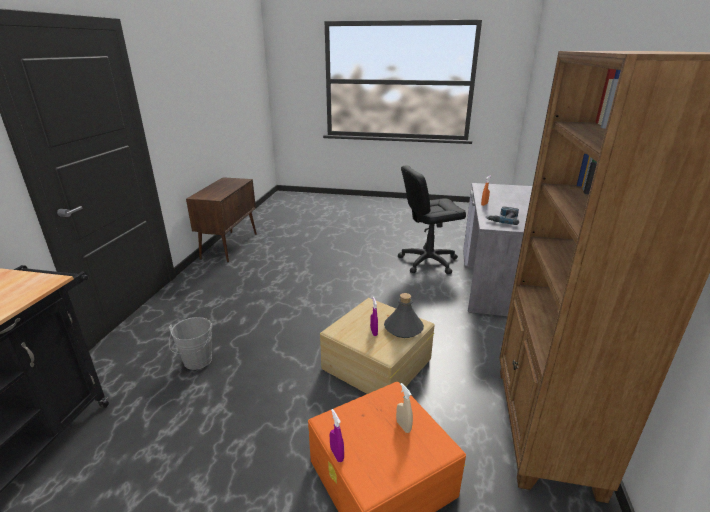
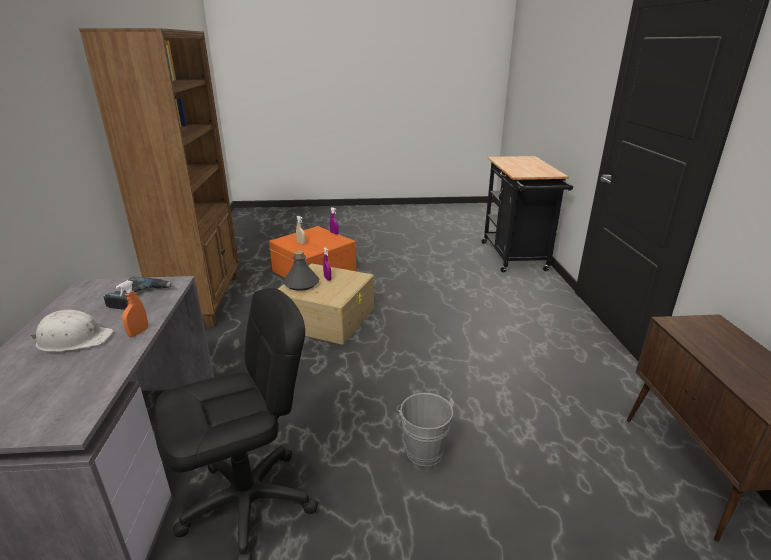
camera: 165 degrees right, 0 degrees up
(197, 362) = (478, 298): grey bucket -> grey bucket (422, 448)
(514, 205) = (74, 339): none -> white hard hat

